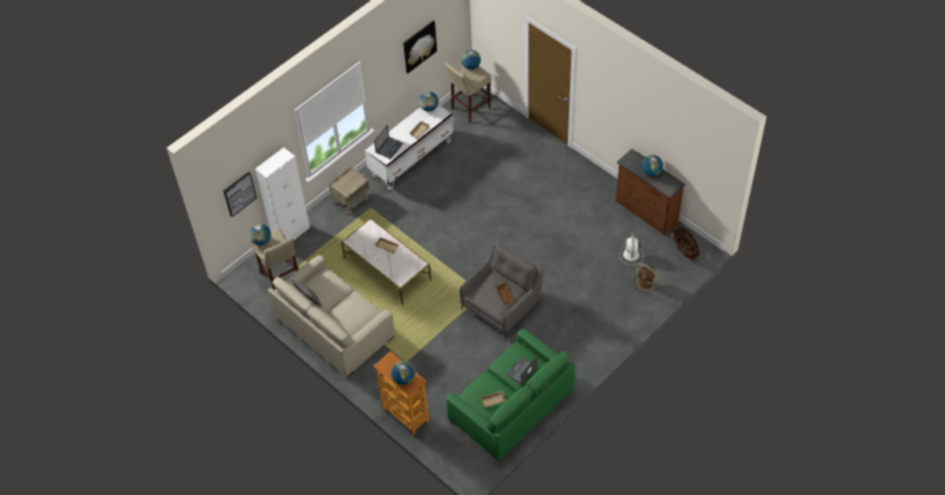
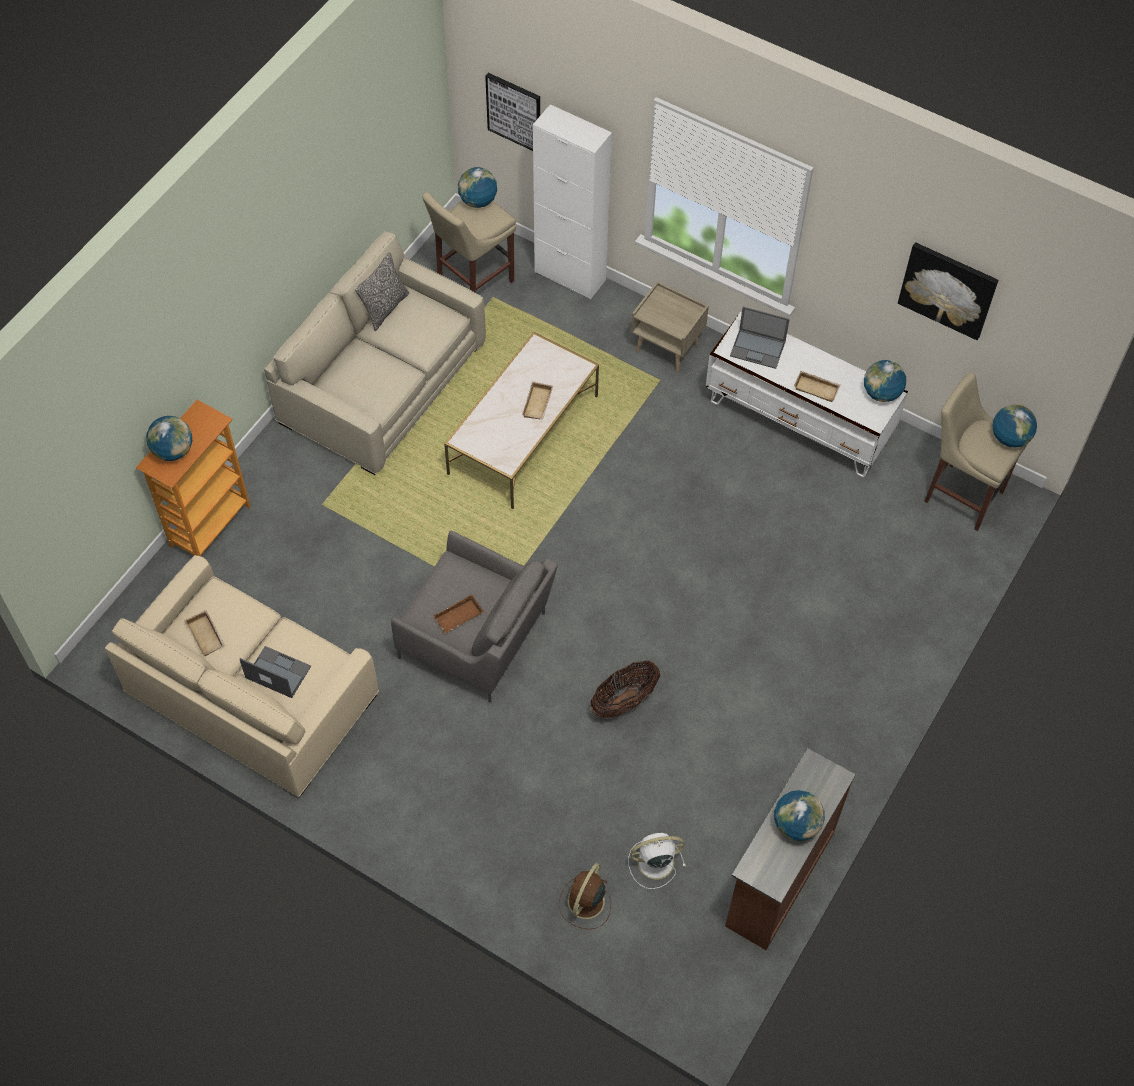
camera: 75 degrees right, 5 degrees up
(511, 405) = (250, 694): green sofa -> beige sofa
(684, 250) = (693, 974): basket -> basket (624, 700)

